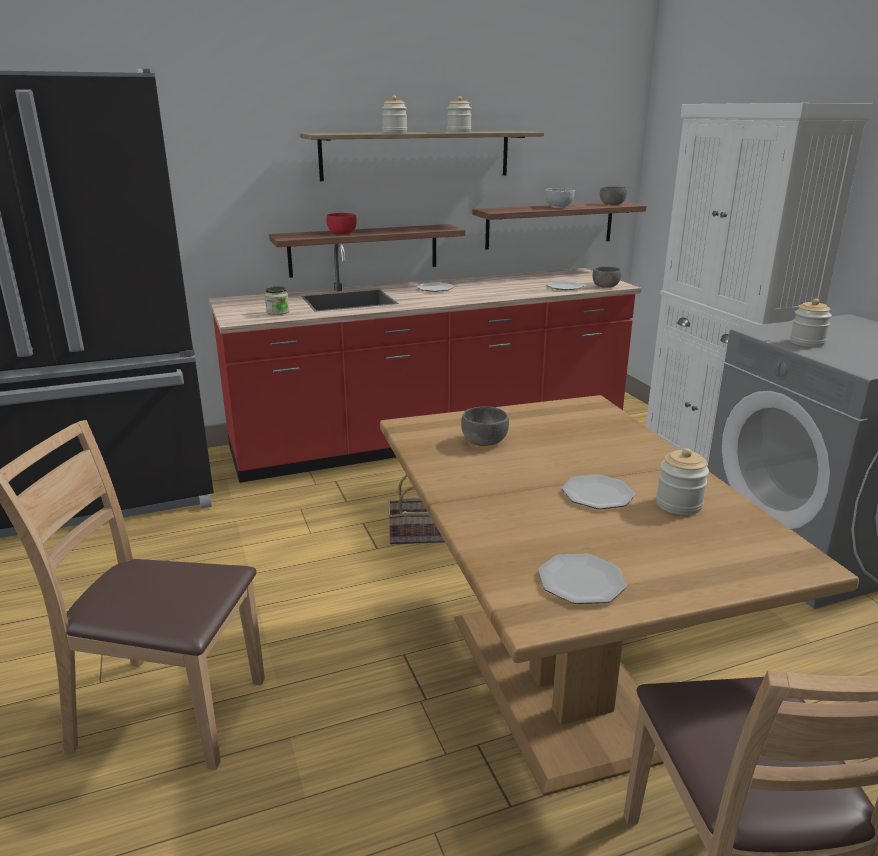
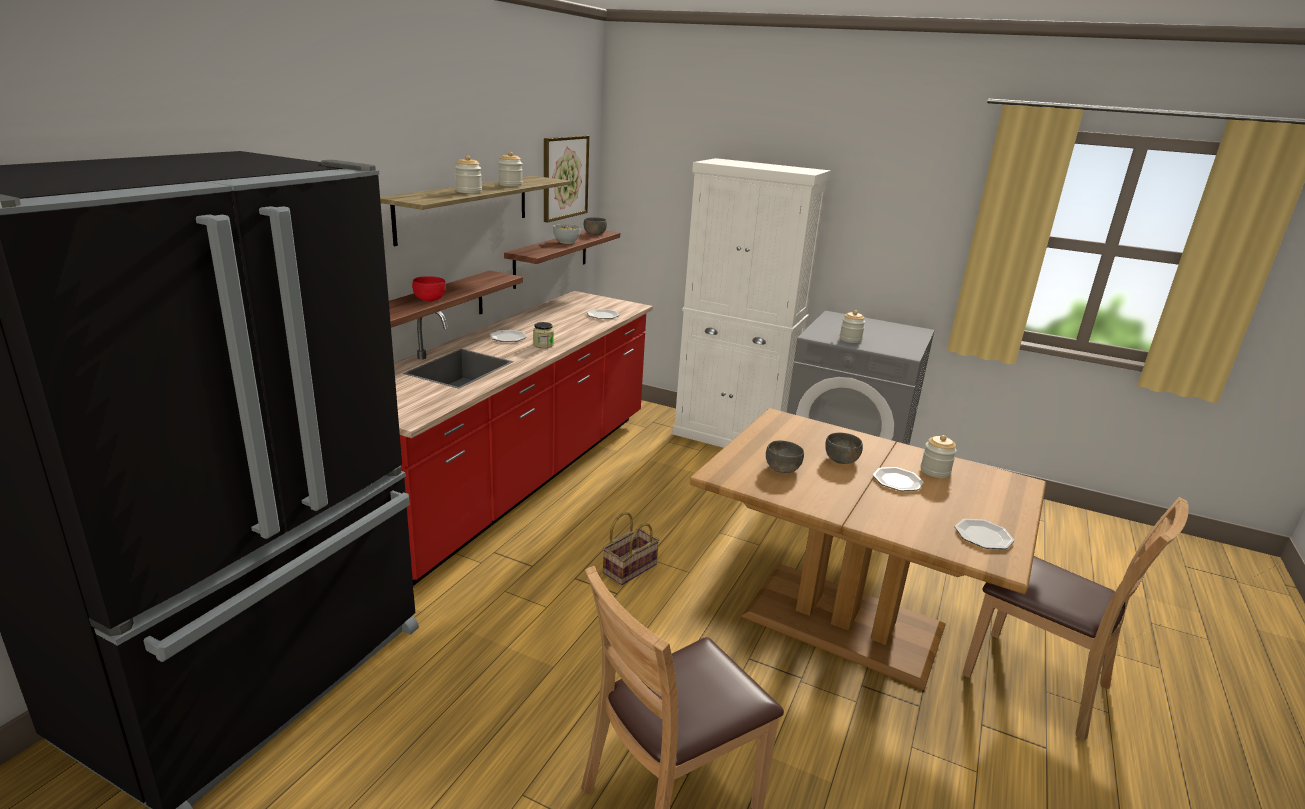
camera: 45 degrees left, 0 degrees up
(278, 312) = (426, 398): jar -> jar (543, 345)
(578, 137) = (565, 177): none -> picture
(605, 286) = (628, 309): grey bowl -> grey bowl (841, 460)

